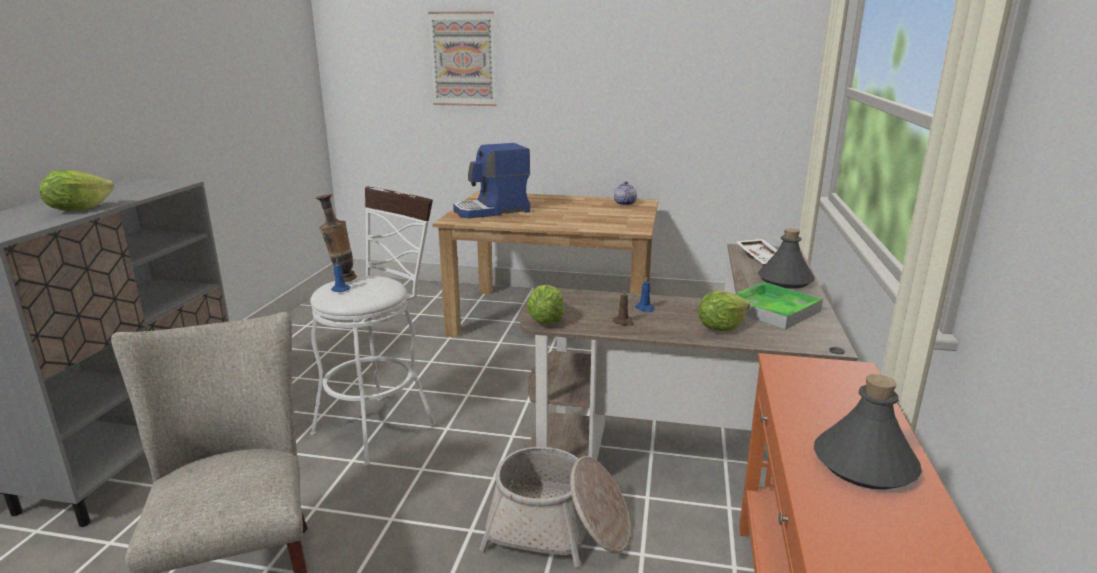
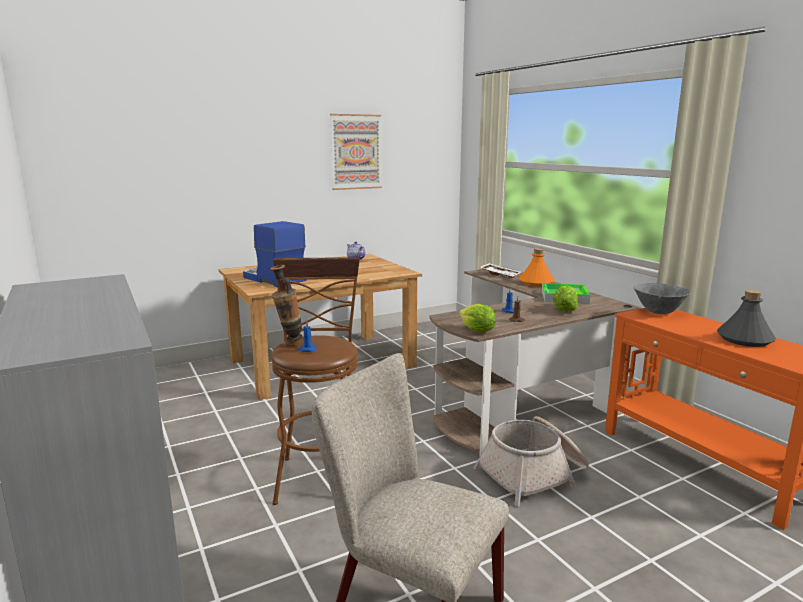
camera: 40 degrees left, 5 degrees down
(78, 209) = (101, 311): lettuce -> none
(382, 425) = (320, 473): white stool -> brown stool
(463, 59) = (193, 149): picture -> picture (356, 152)
(492, 211) = (273, 279): coffee machine -> coffee machine turned 105 degrees clockwise
(784, 281) = (536, 283): grey bottle -> orange bottle
(834, 373) = (659, 312): none -> grey bowl

